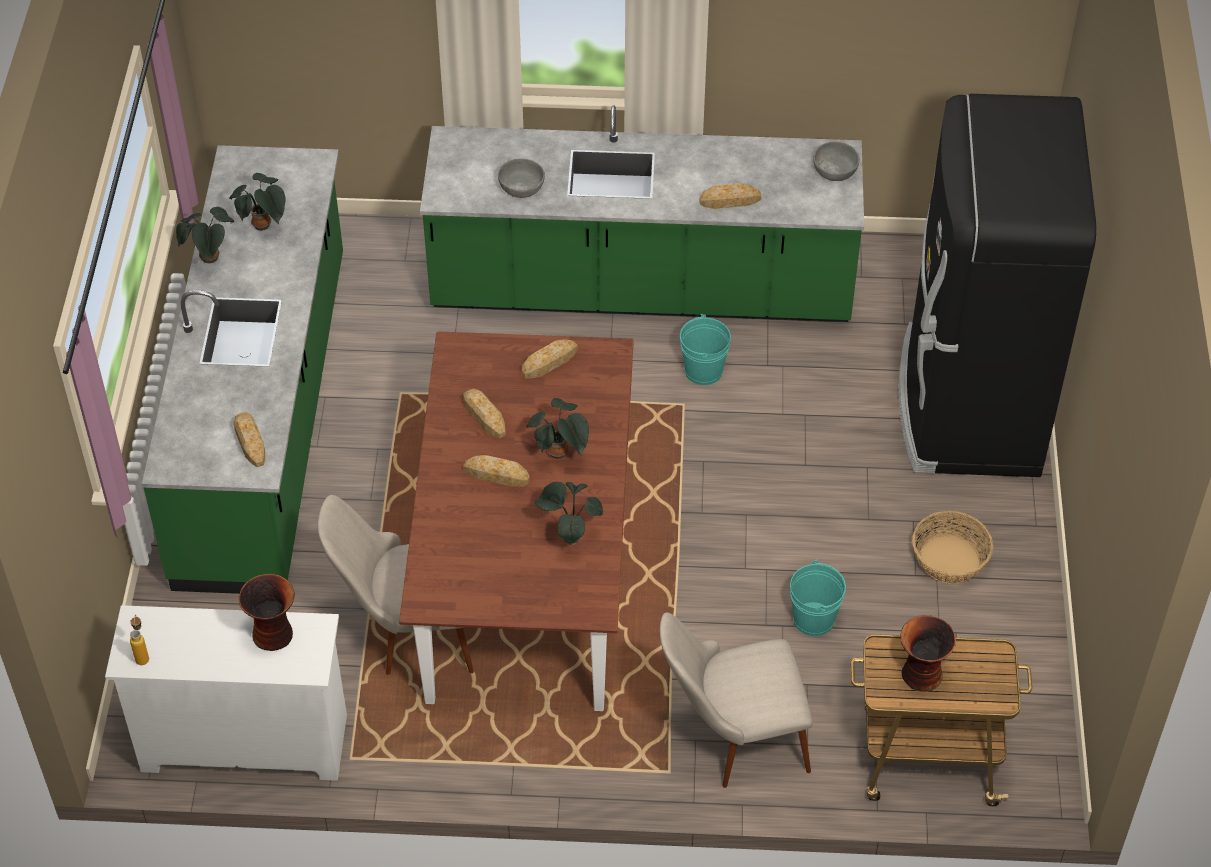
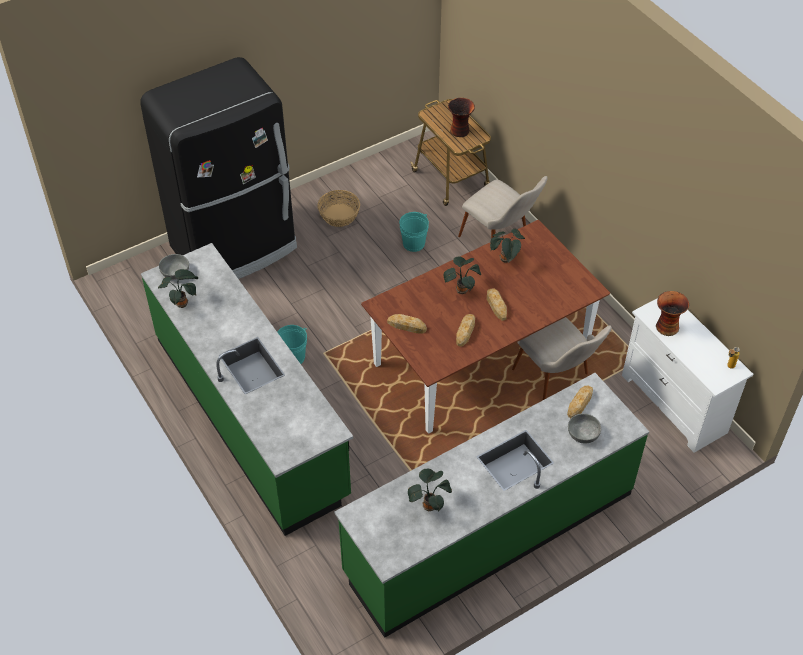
camera: 125 degrees left, 0 degrees up
(210, 260) = (478, 513): potted plant -> potted plant (183, 303)
(522, 187) = (295, 399): grey bowl -> grey bowl (583, 434)
(730, 200) = (233, 303): bread -> none

